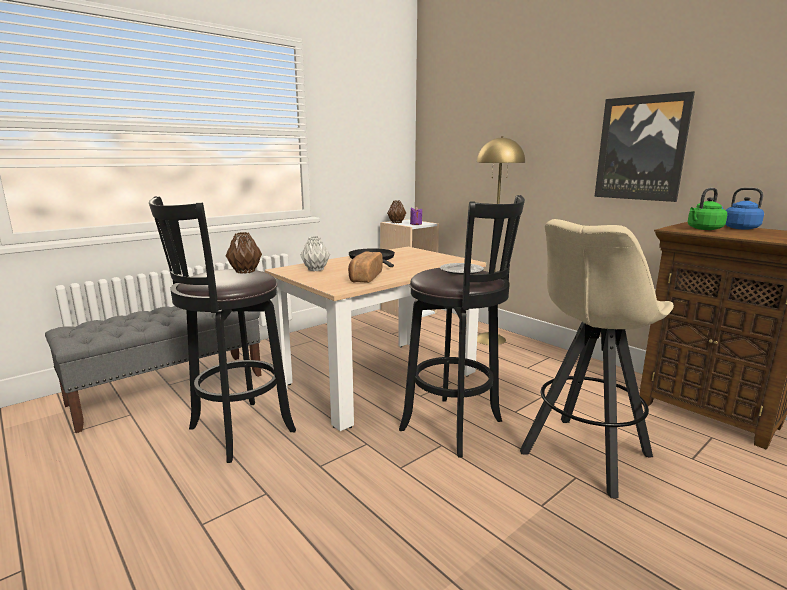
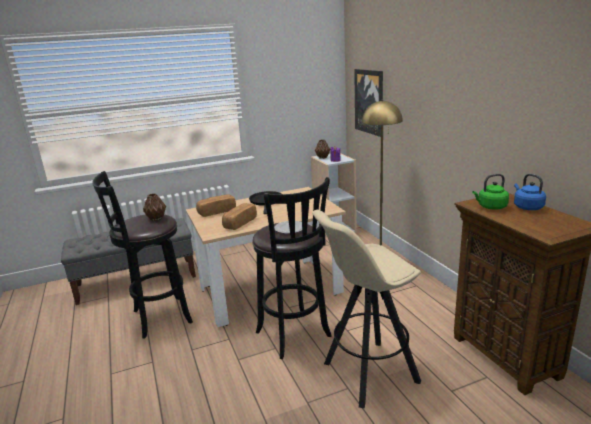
camera: 20 degrees right, 5 degrees up
(316, 269) = (216, 212): grey vase -> bread
(641, 148) = (481, 121): picture -> picture (369, 101)

